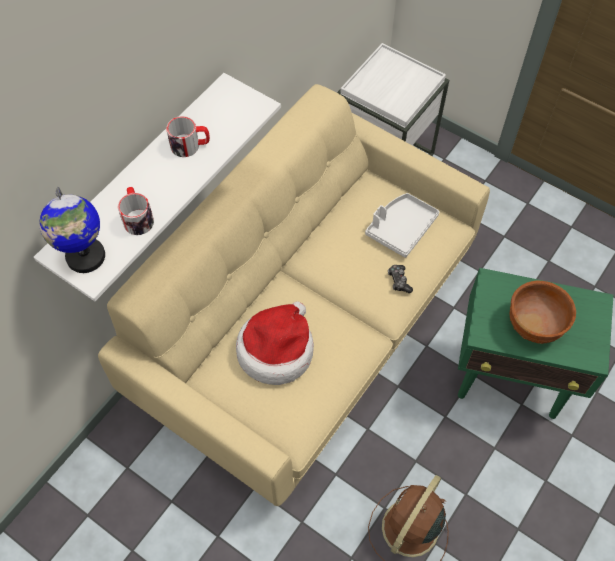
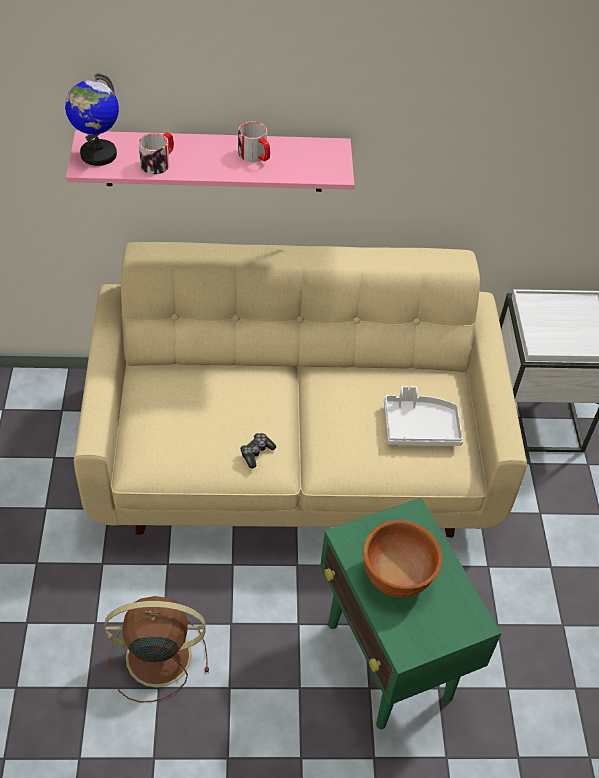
camera: 50 degrees right, 10 degrees down
(141, 179) = (214, 161): white shelf -> pink shelf
(276, 349) = (210, 404): hat -> none
(399, 281) = (361, 456): game controller -> game controller (256, 453)

